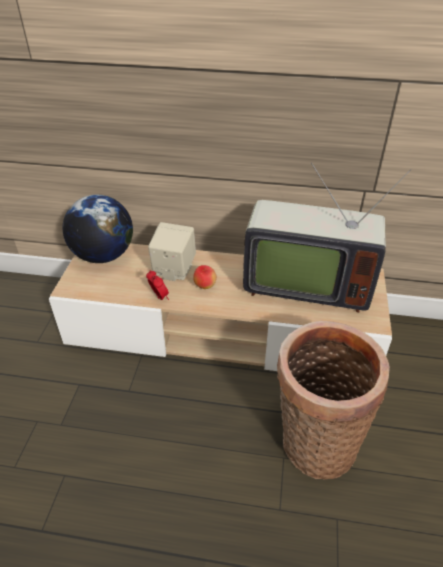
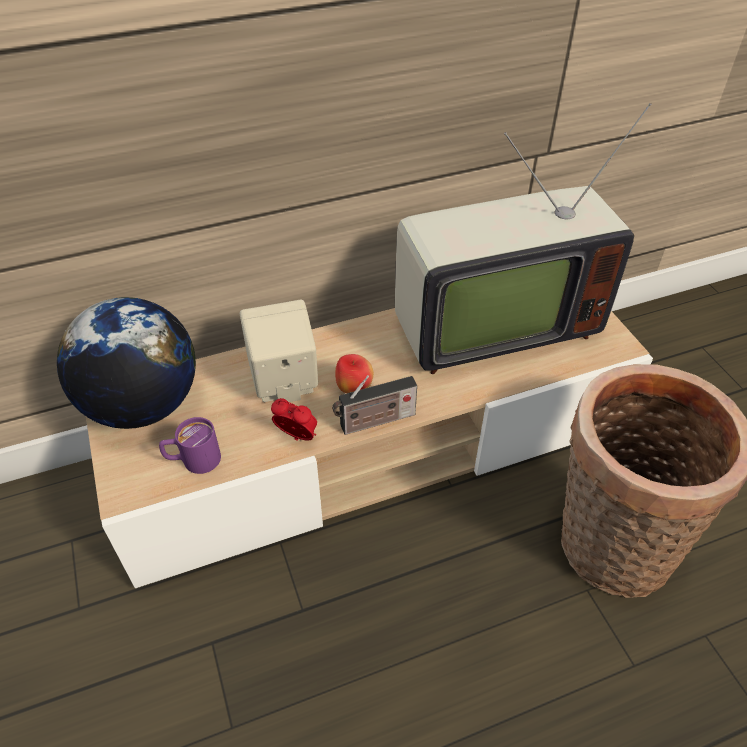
camera: 30 degrees left, 5 degrees up
(105, 287) = (193, 460): none -> purple mug
(202, 306) = (374, 422): none -> radio

